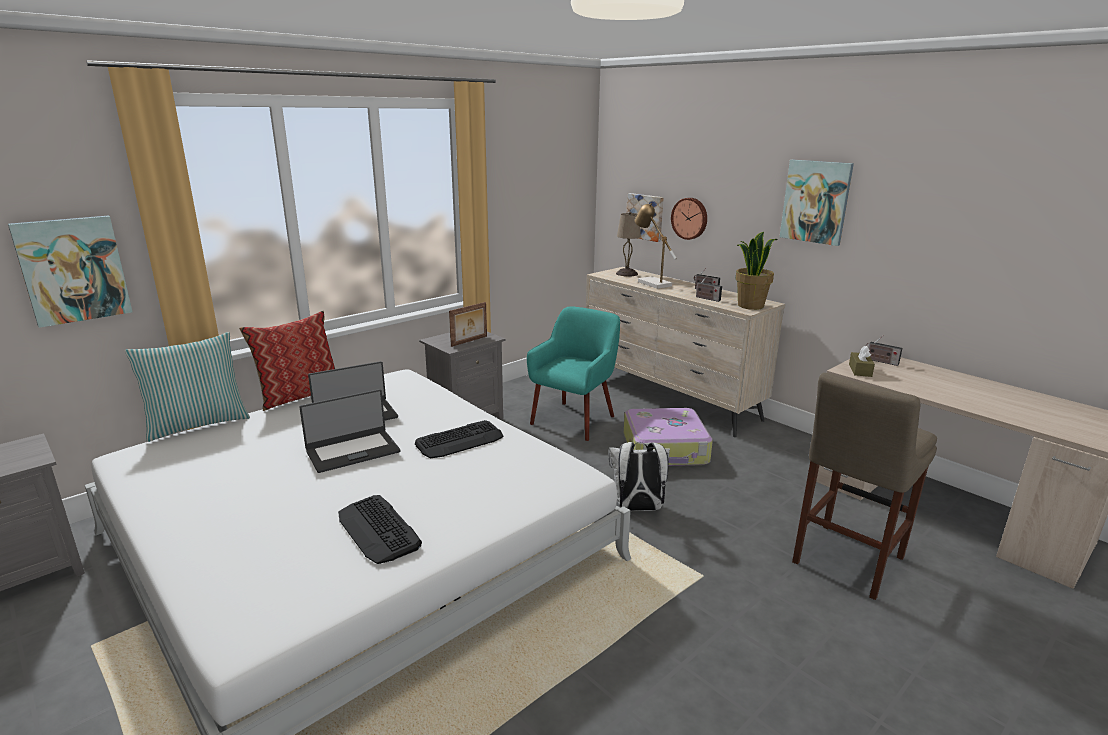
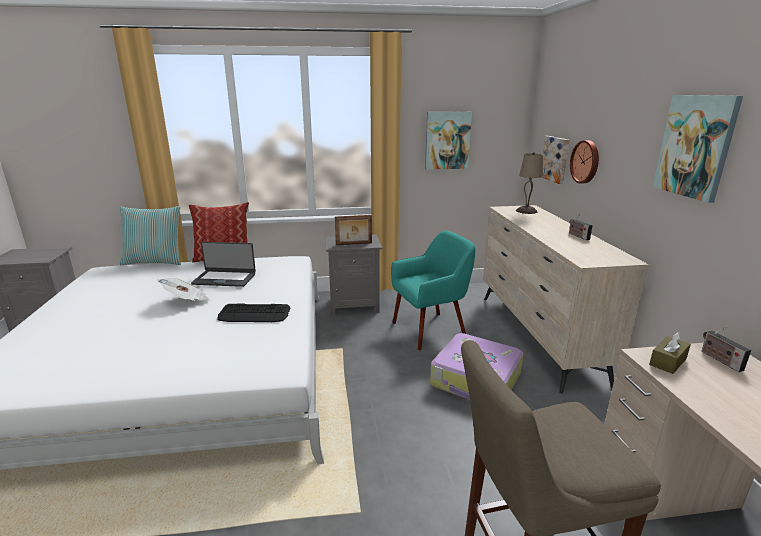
camera: 35 degrees right, 0 degrees up
(73, 270) = (100, 154): picture -> picture (447, 140)
(353, 451) = (187, 300): laptop -> newspaper
(378, 530) = (111, 357): keyboard -> none
(637, 508) = (385, 422): white backpack -> none
(651, 283) = (533, 221): table lamp -> none
(706, 298) = (563, 243): radio -> none
(750, 306) = (599, 258): potted plant -> none

